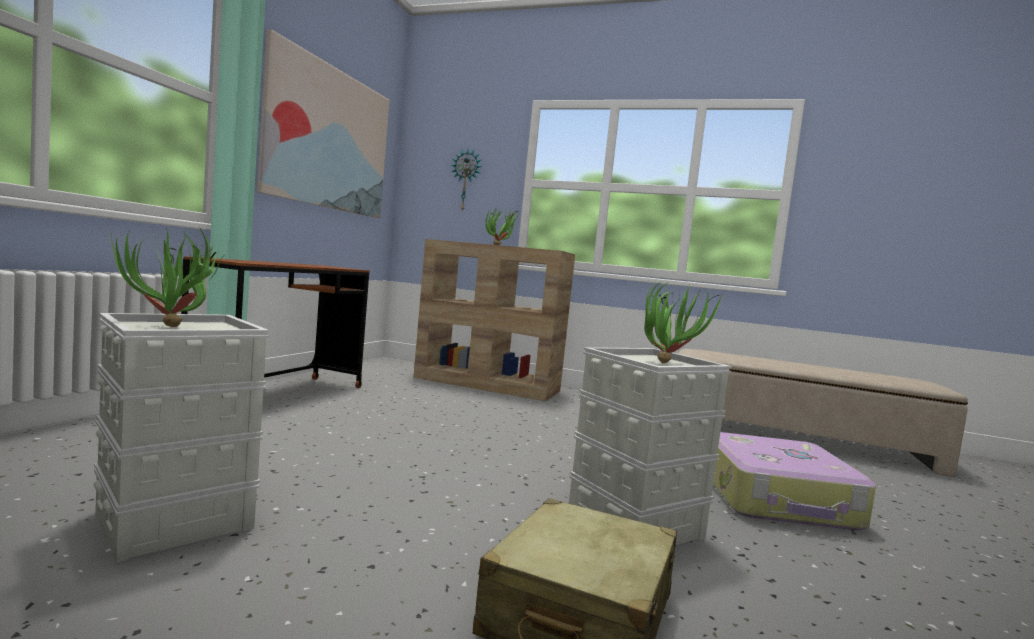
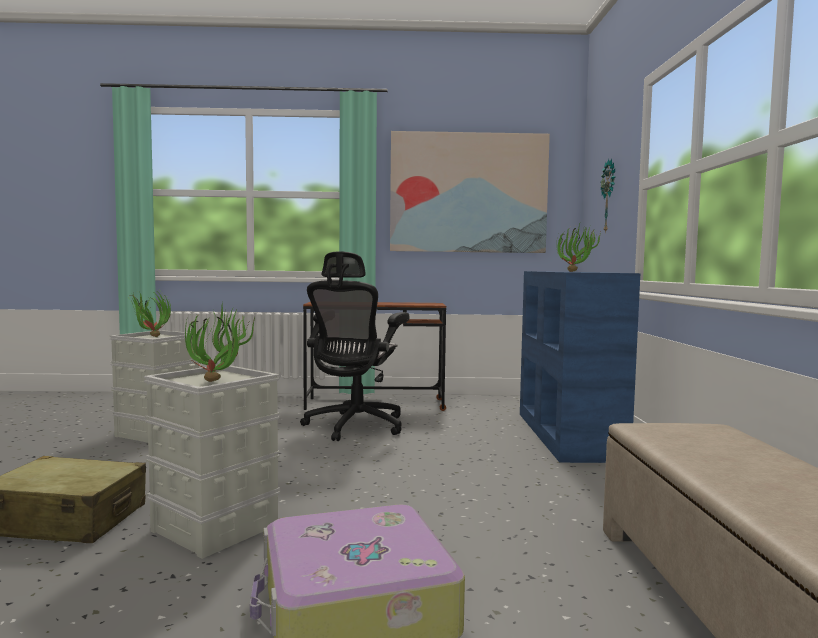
camera: 70 degrees right, 0 degrees up
(361, 421) = (355, 426): none -> office chair
(487, 384) = (569, 435): brown bookcase -> blue bookcase

